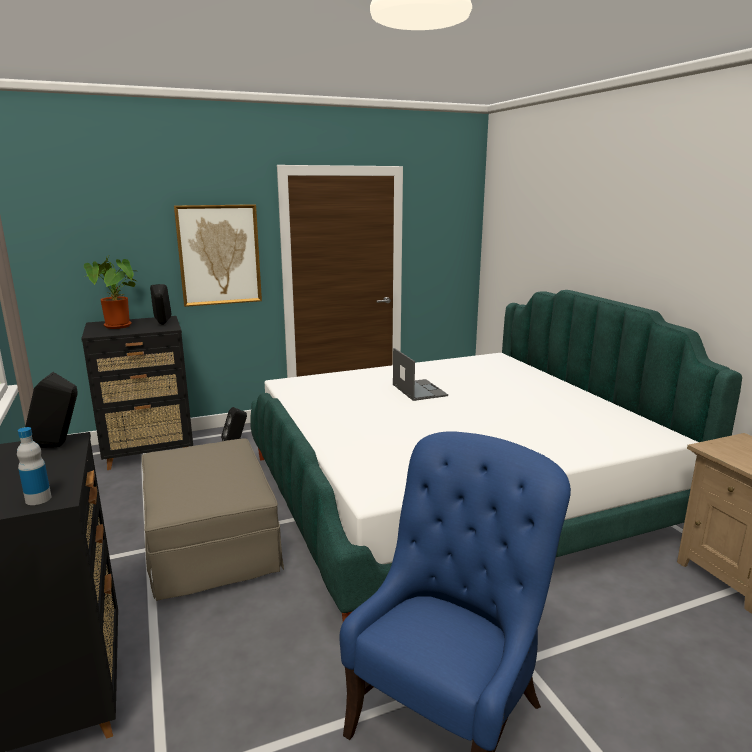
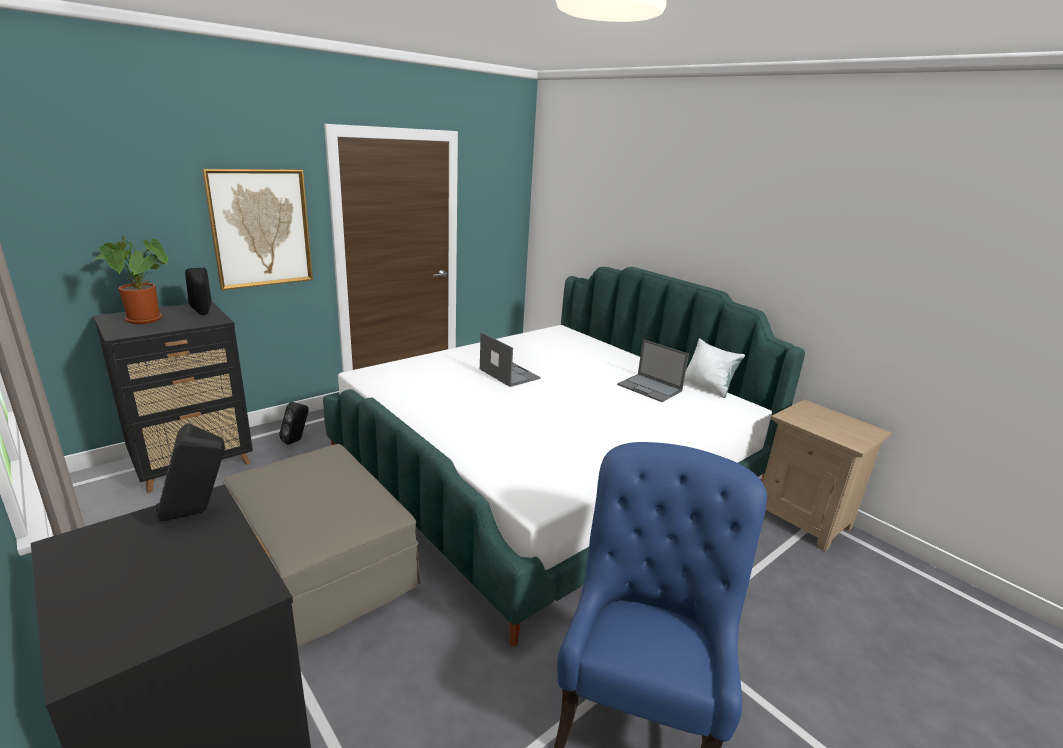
camera: 20 degrees left, 5 degrees up
(38, 499) = (231, 596): bottle -> none
(563, 412) = (650, 388): none -> laptop
(632, 416) = (708, 387): none -> white pillow

